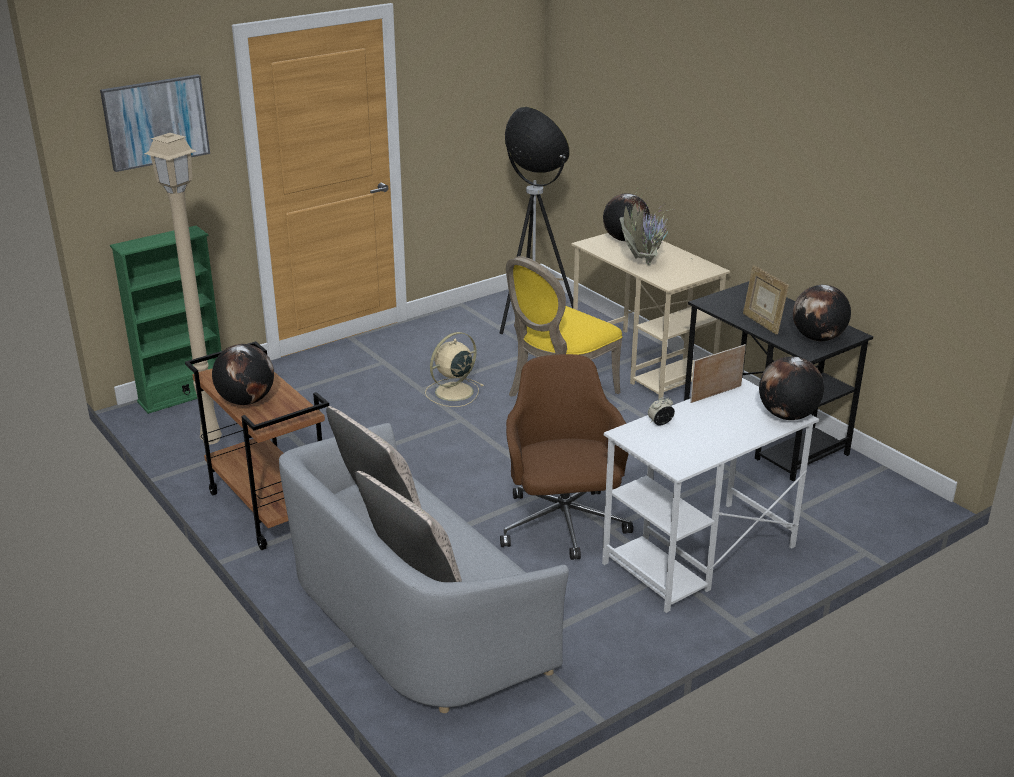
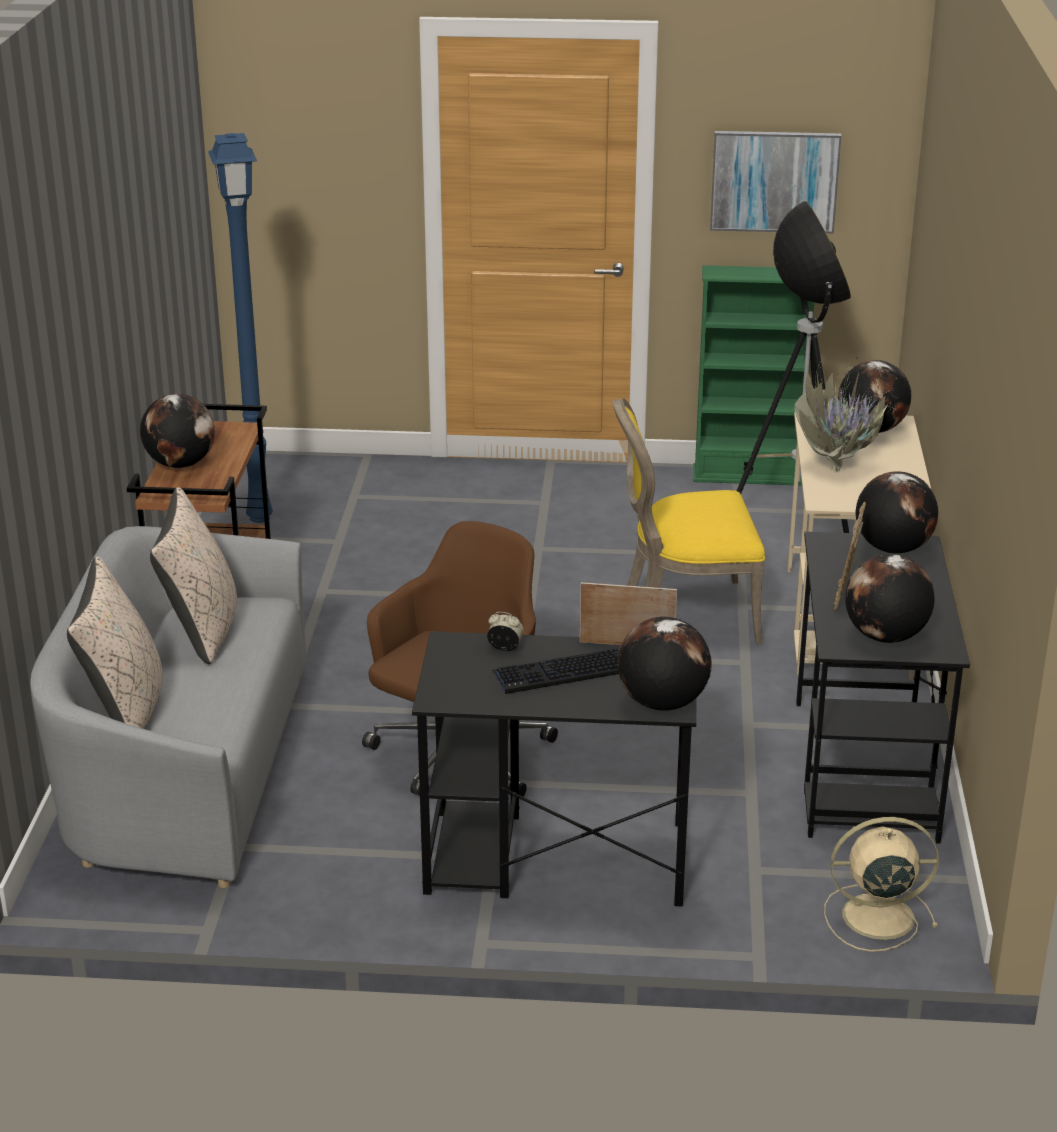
camera: 40 degrees right, 0 degrees up
(155, 122) = (307, 119): picture -> picture (774, 181)
(183, 395) = (298, 462): green bookcase -> green bookcase (747, 475)
(211, 439) = (261, 517): beige floor lamp -> blue floor lamp
(452, 392) = (567, 565): beige fan -> beige fan (874, 916)
(698, 556) = (553, 858): white desk -> black desk
(712, 423) = (561, 672): none -> keyboard
(742, 294) = (892, 548): none -> globe

